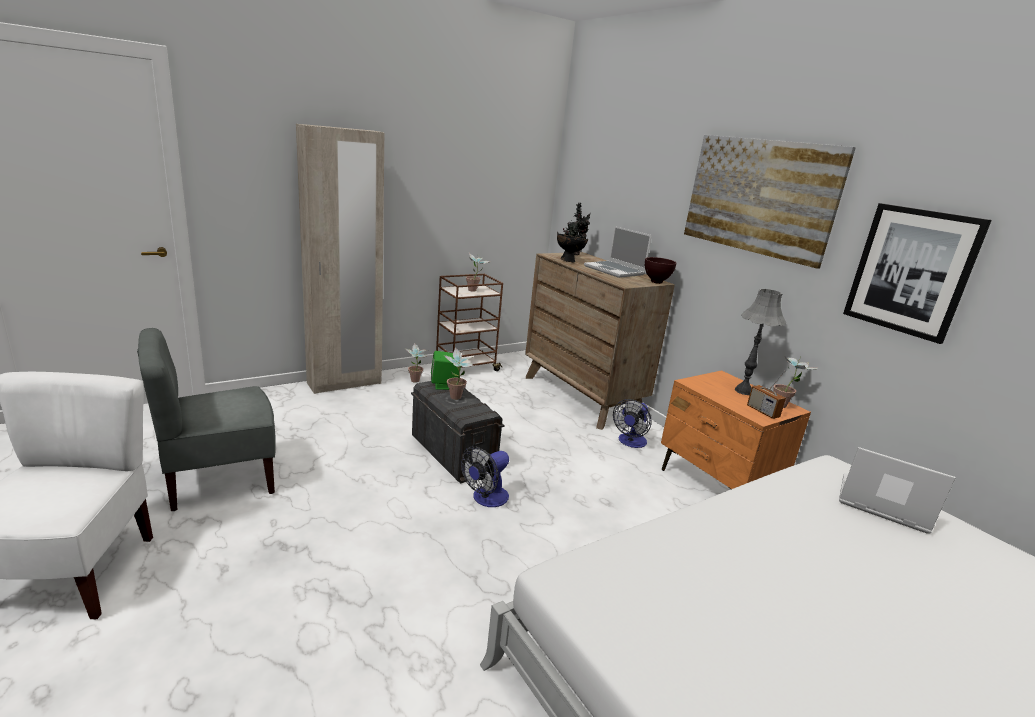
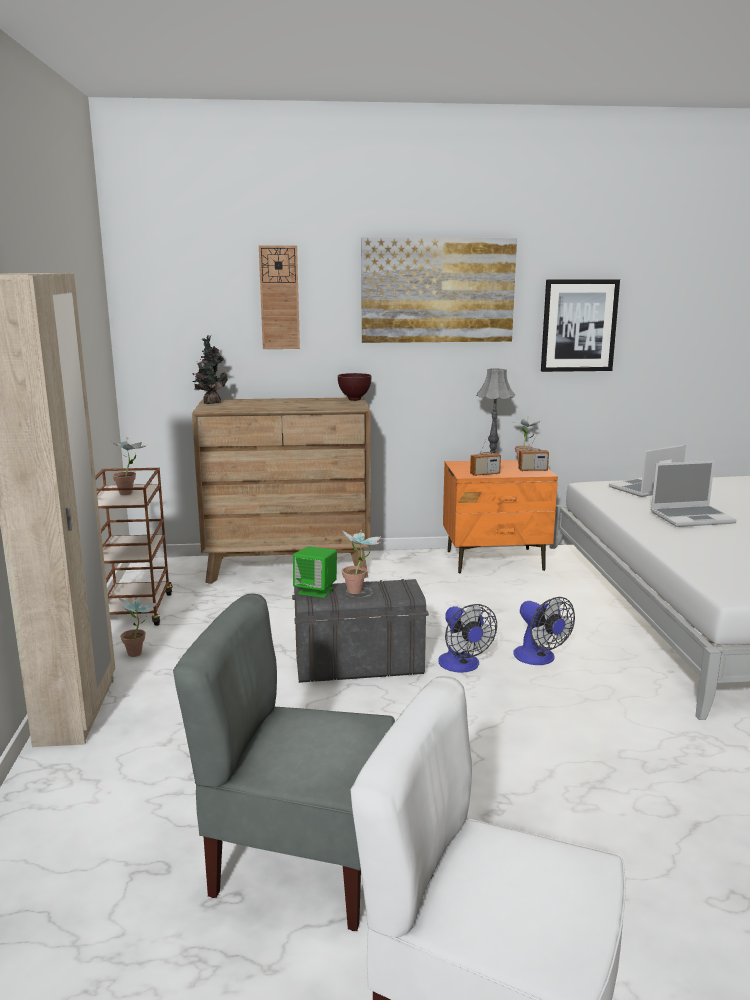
camera: 60 degrees left, 5 degrees down
(219, 480) = (301, 861): grey chair -> grey chair turned 105 degrees clockwise
(568, 261) = (243, 408): black bowl -> none
(615, 271) = (300, 402): laptop -> laptop (692, 517)
(630, 442) = (402, 571): fan -> fan (539, 658)
(641, 182) = (279, 298): none -> wall clock
(708, 390) = (485, 474): none -> radio

